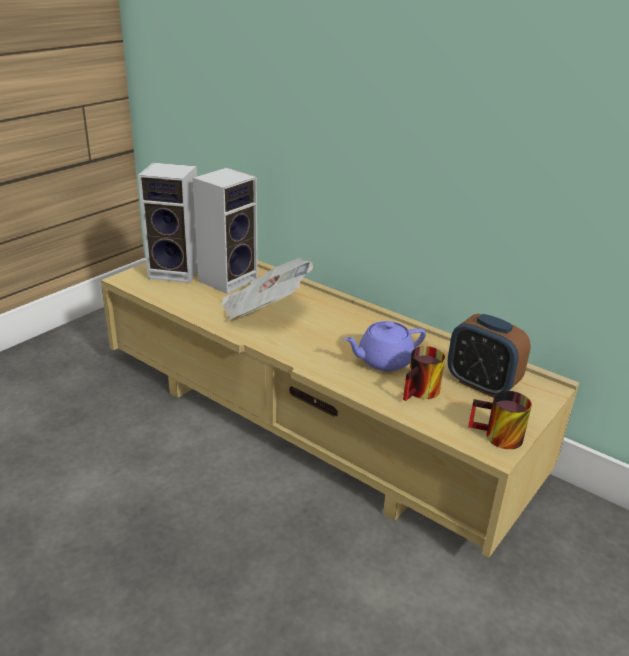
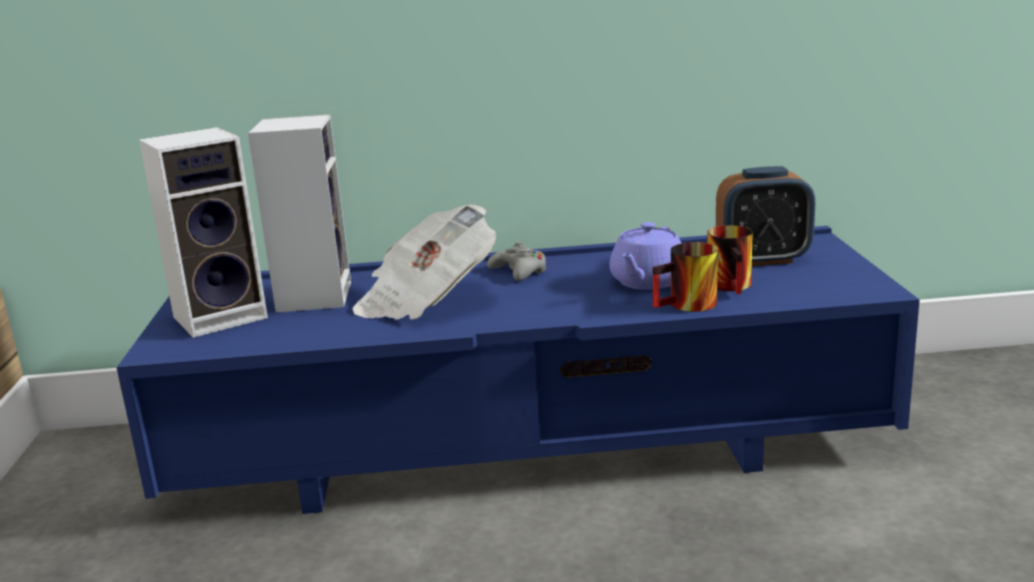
camera: 40 degrees left, 10 degrees down
(313, 418) = (528, 439): beige tv stand -> blue tv stand
(338, 315) = (519, 272): none -> grey game controller
(497, 438) = (858, 283): mug -> mug (688, 306)

